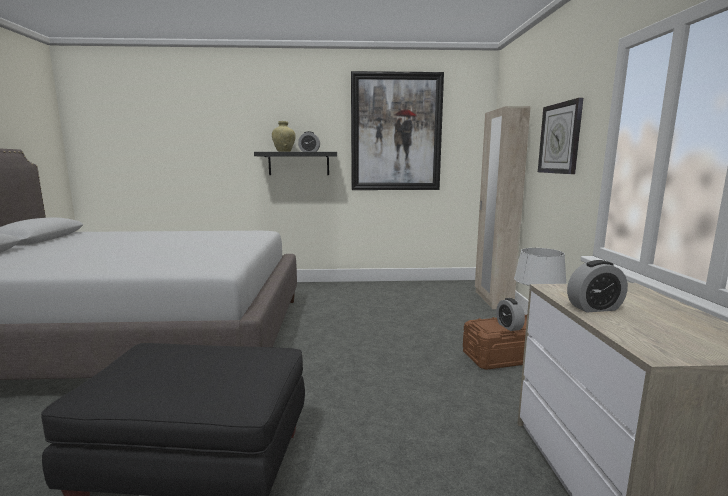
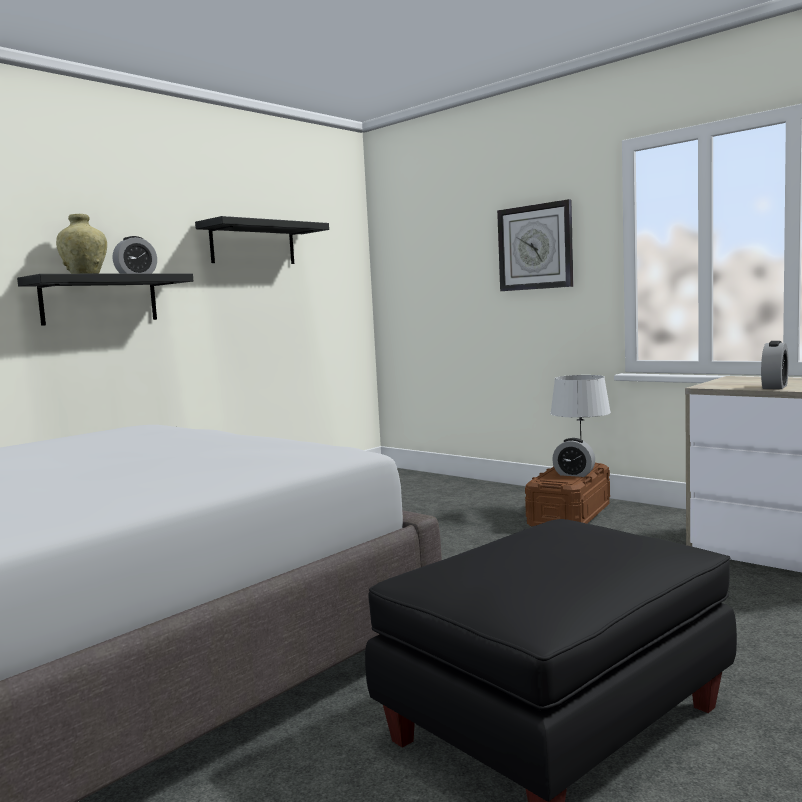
camera: 45 degrees left, 5 degrees down
(396, 132) = (253, 244): picture -> black shelf
(492, 300) = (439, 480): beige wardrobe -> none

